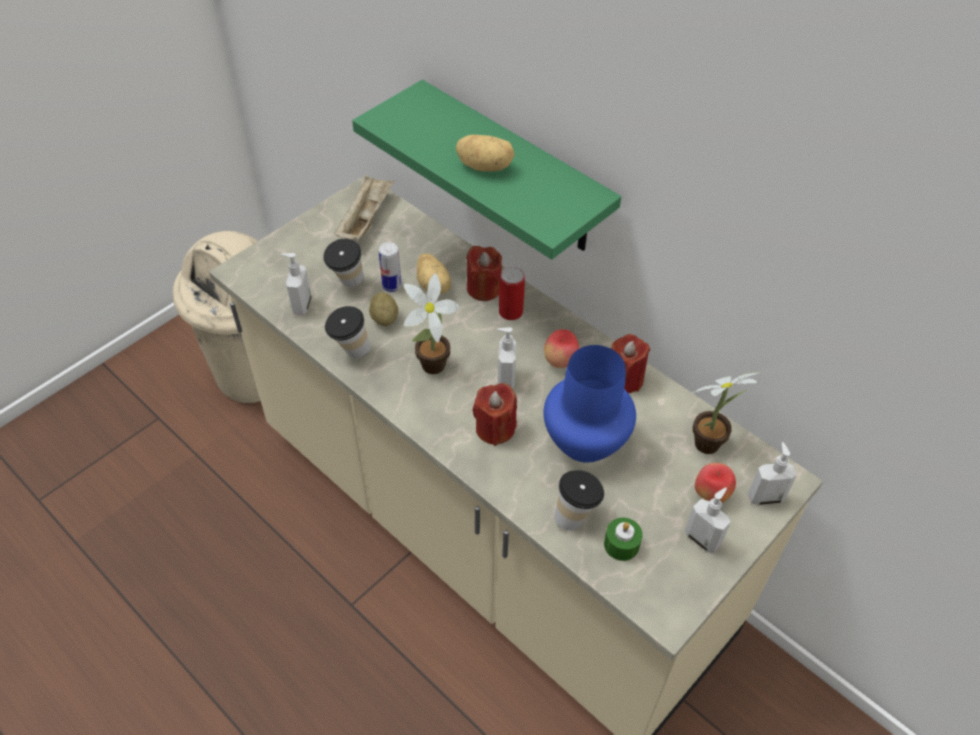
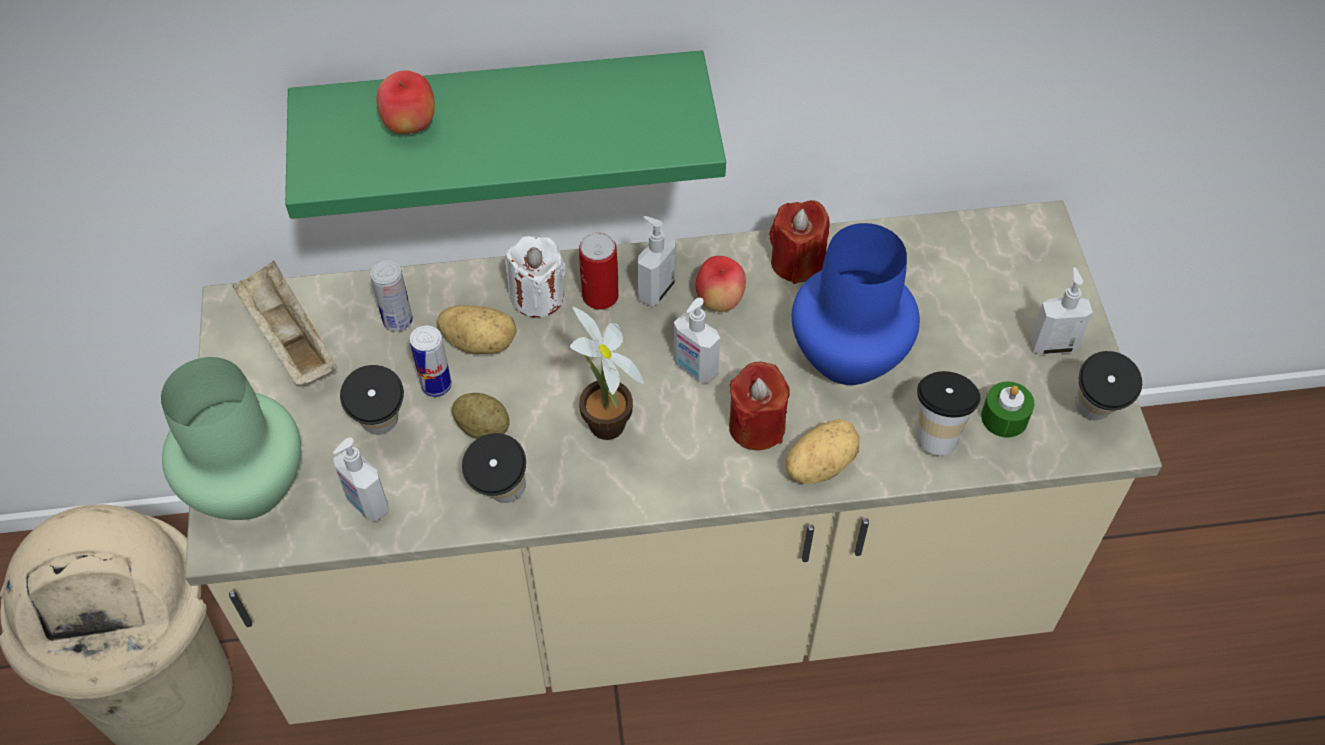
camera: 50 degrees left, 5 degrees up
(274, 259) = (248, 485): none -> green vase
(415, 248) = (398, 321): none -> can
(484, 288) = (537, 296): red candle -> white candle
(485, 166) = (526, 131): potato -> potato (818, 464)
(671, 592) = (1093, 416): none -> cup
(711, 443) = (945, 251): potted plant -> none
(711, 494) = (1006, 298): apple -> apple (410, 125)
(765, 497) = (1045, 258): soap dispenser -> soap dispenser (655, 290)

